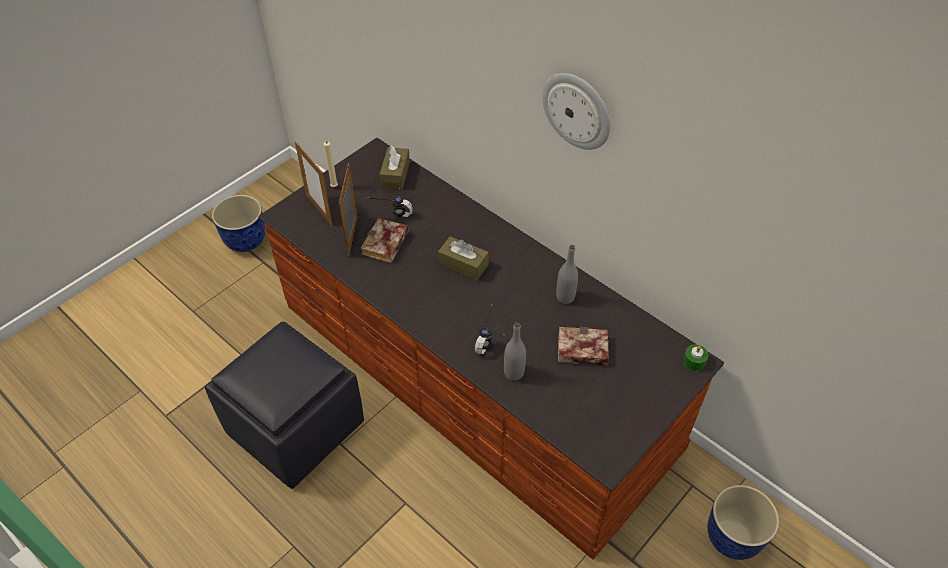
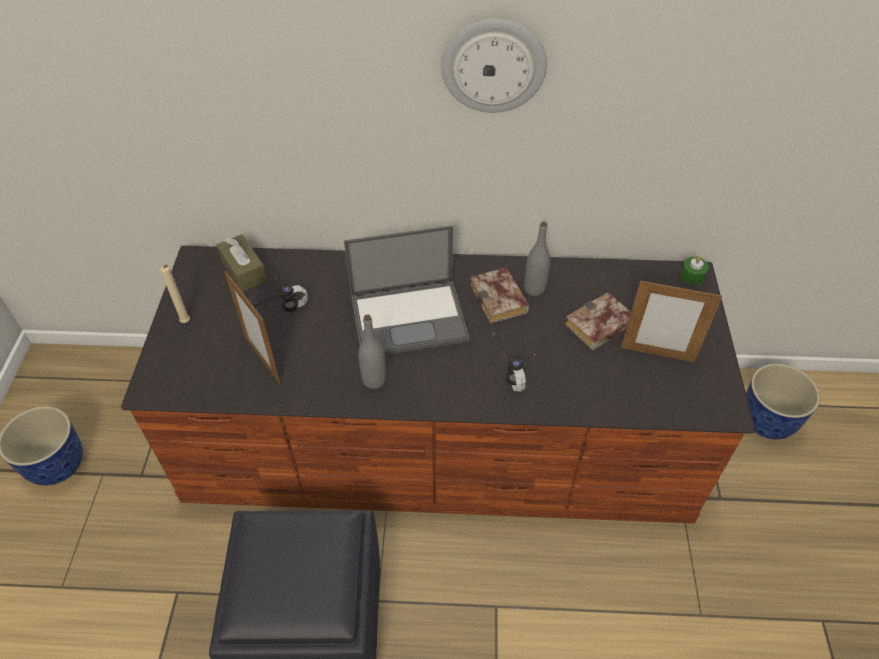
camera: 40 degrees left, 0 degrees up
(319, 210) = (193, 356): picture frame -> picture frame (657, 354)
(386, 246) = (310, 348): book -> book (501, 301)
(463, 264) = (410, 317): brown tissue box -> laptop
(514, 373) = (566, 387): grey bottle -> grey bottle (374, 380)

